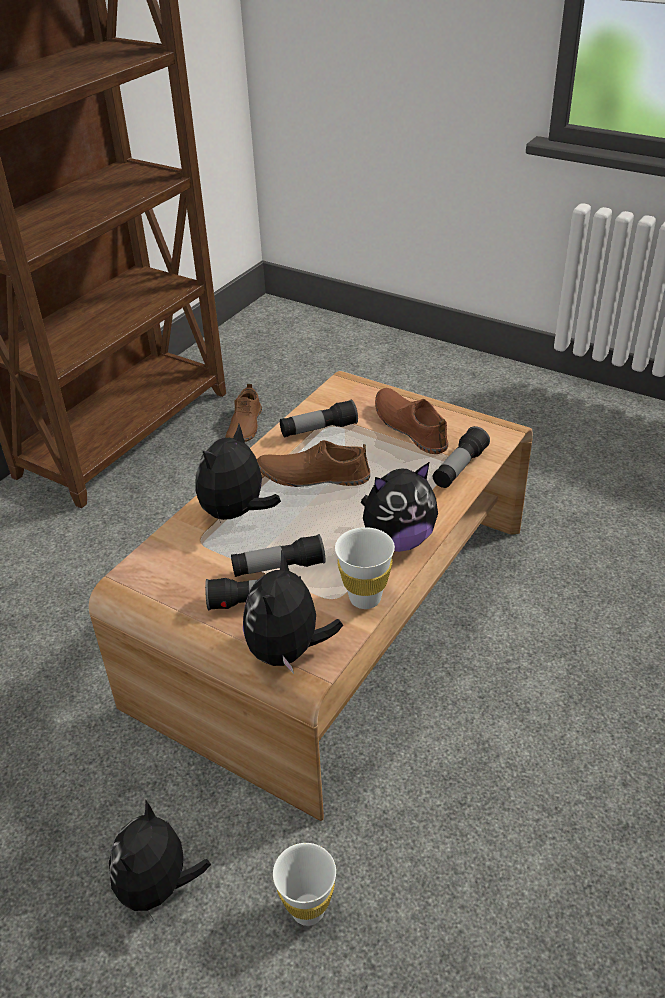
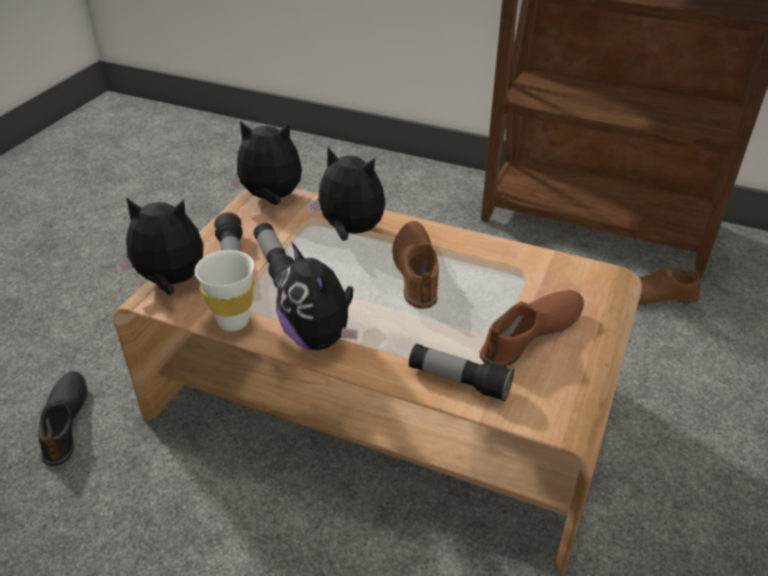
camera: 80 degrees right, 0 degrees up
(158, 887) = (103, 338): plush toy -> plush toy (271, 198)
(308, 910) = (66, 422): white cup -> black shoe
(318, 430) = (500, 265): flashlight -> none

